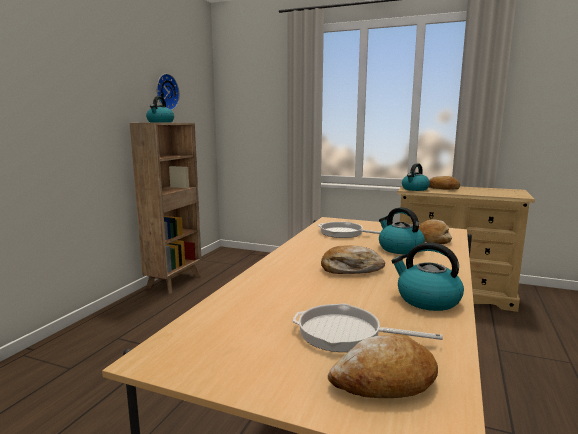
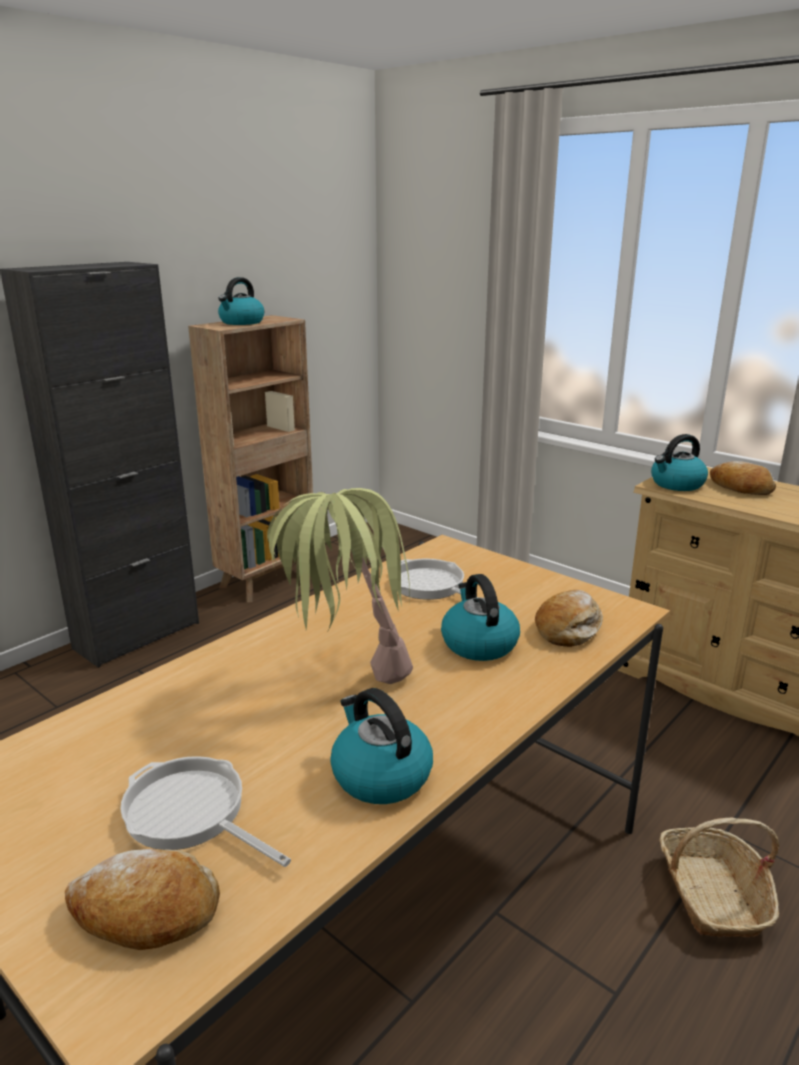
camera: 20 degrees right, 10 degrees up
(105, 320) = (137, 635): none -> black cabinet
(165, 92) = (266, 260): wall clock -> none
(351, 269) = (343, 679): bread -> potted plant
(516, 377) = (712, 895): none -> basket

